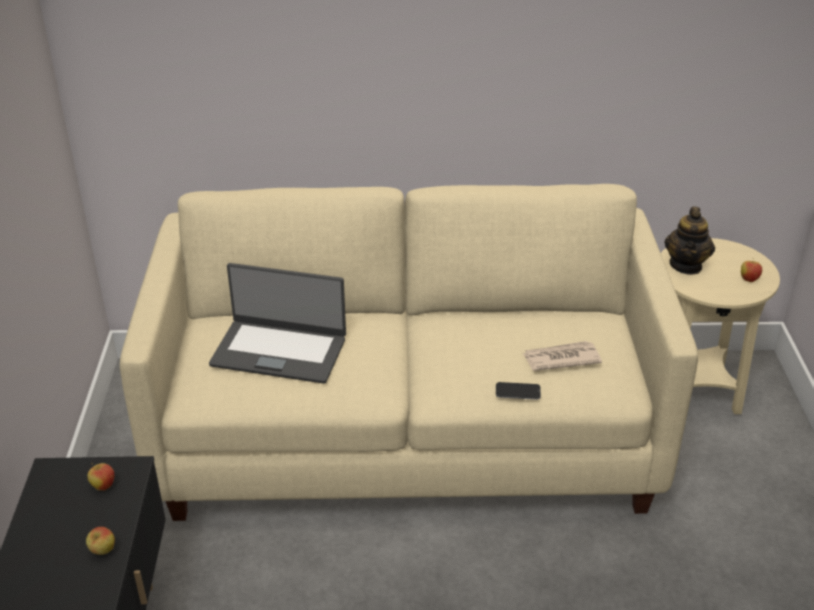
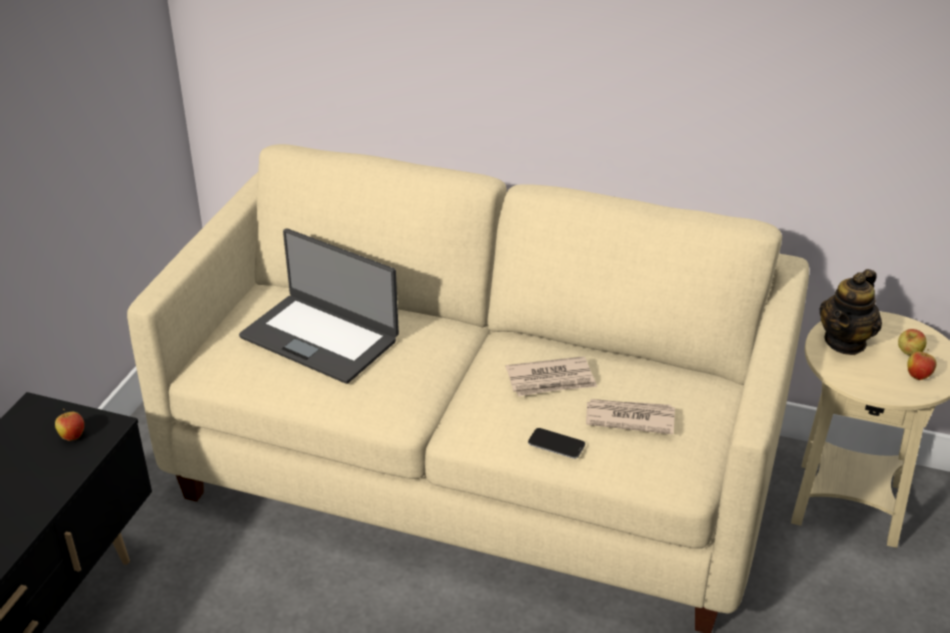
camera: 20 degrees right, 0 degrees up
(103, 551) = (35, 502): apple -> apple (909, 354)
(485, 343) = (551, 380): none -> newspaper

